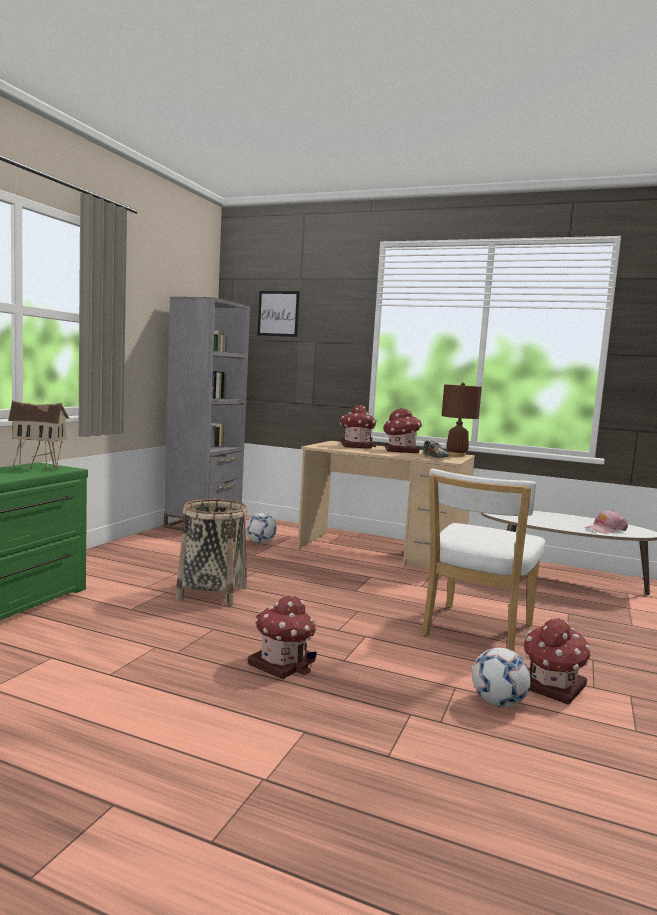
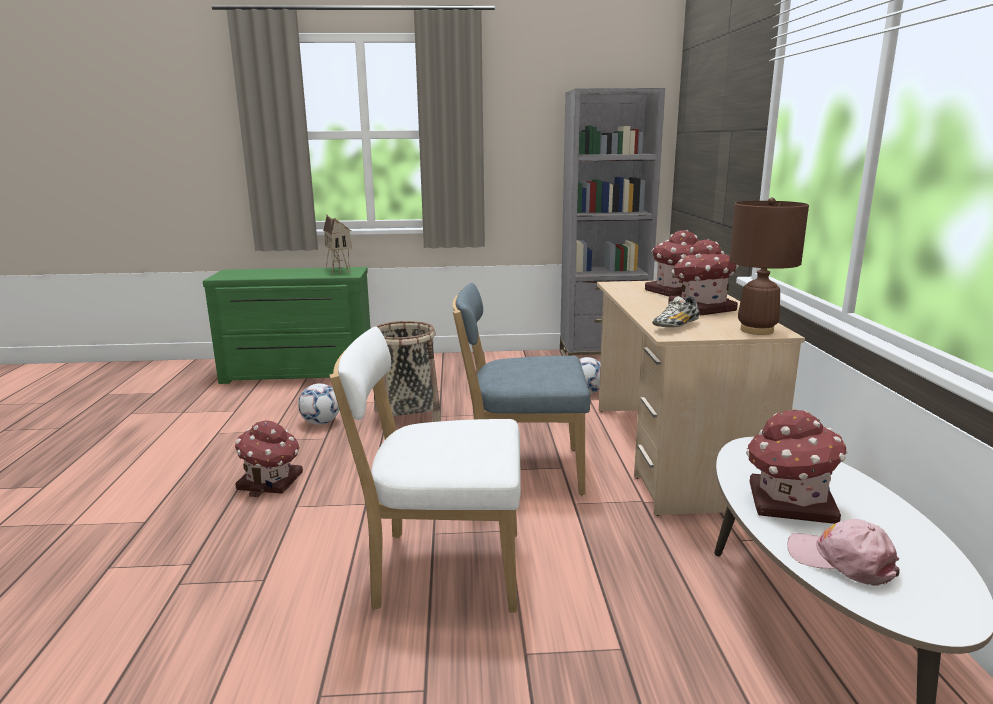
camera: 65 degrees right, 10 degrees up
(278, 313) = (709, 91): picture -> none
(363, 586) = (521, 470): none -> blue chair
(498, 703) = (234, 615): football -> football (321, 422)
(552, 687) = (297, 654): toy house -> toy house (789, 503)

